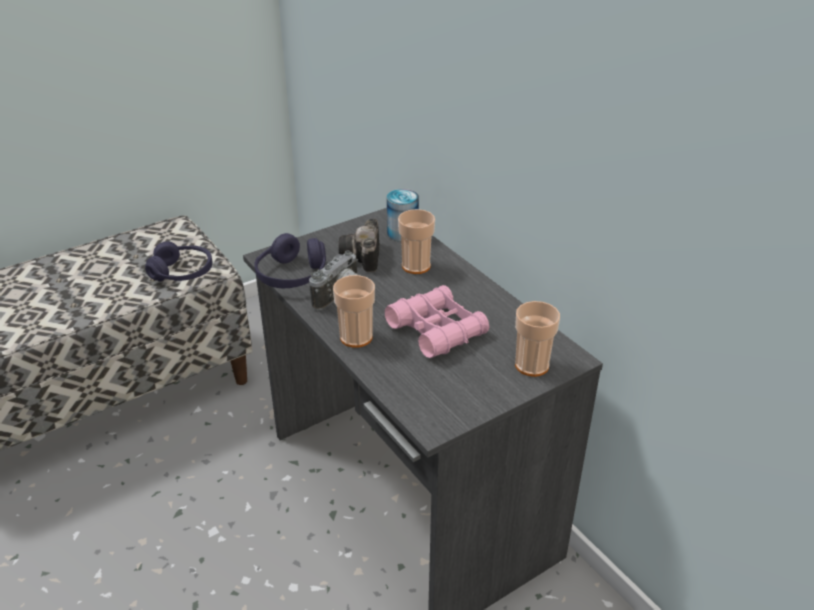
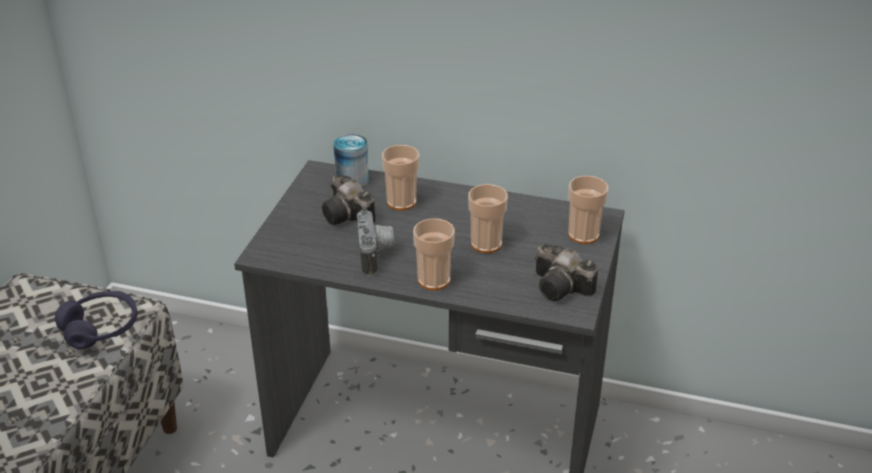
camera: 40 degrees left, 0 degrees up
(292, 275) = (308, 258): purple headphones -> none
(436, 330) = (486, 244): pink binoculars -> cup
(450, 400) = (563, 288): none -> camera

